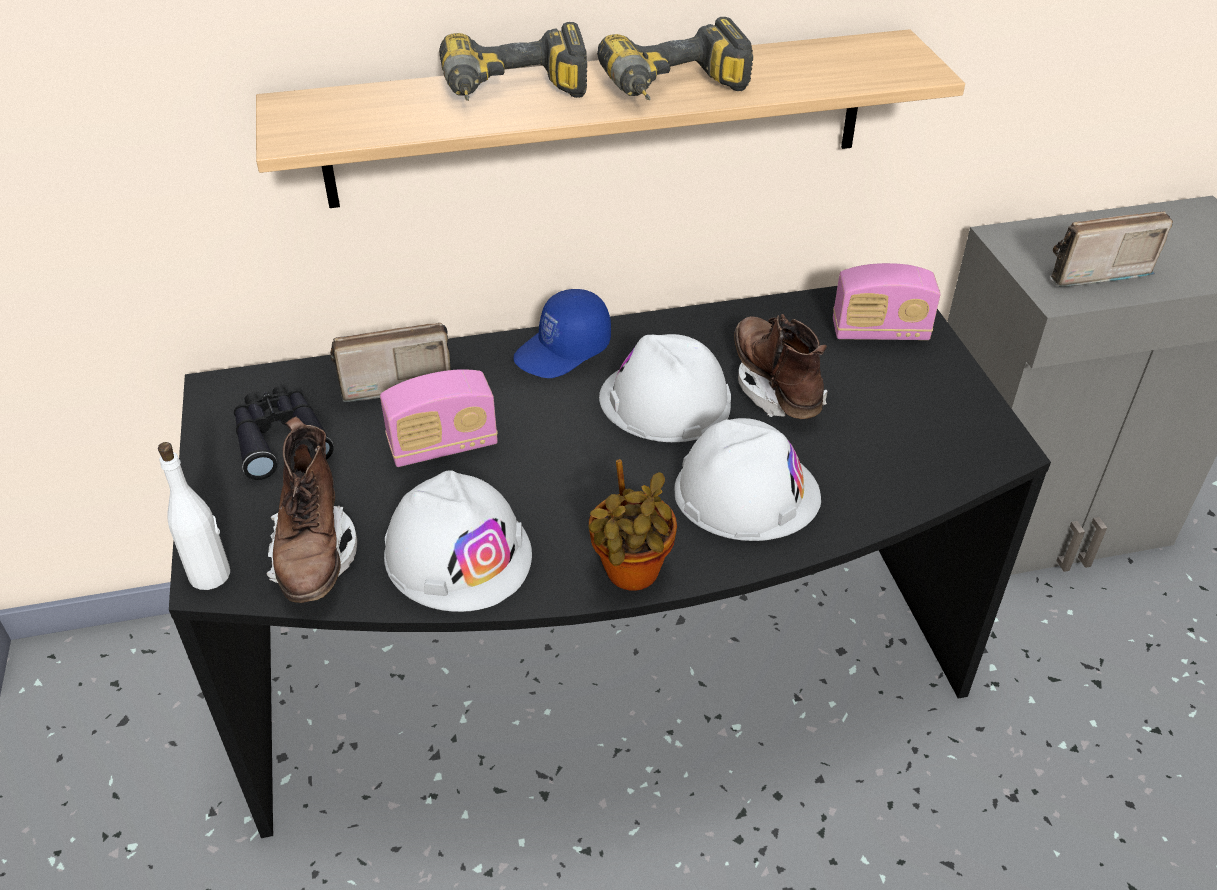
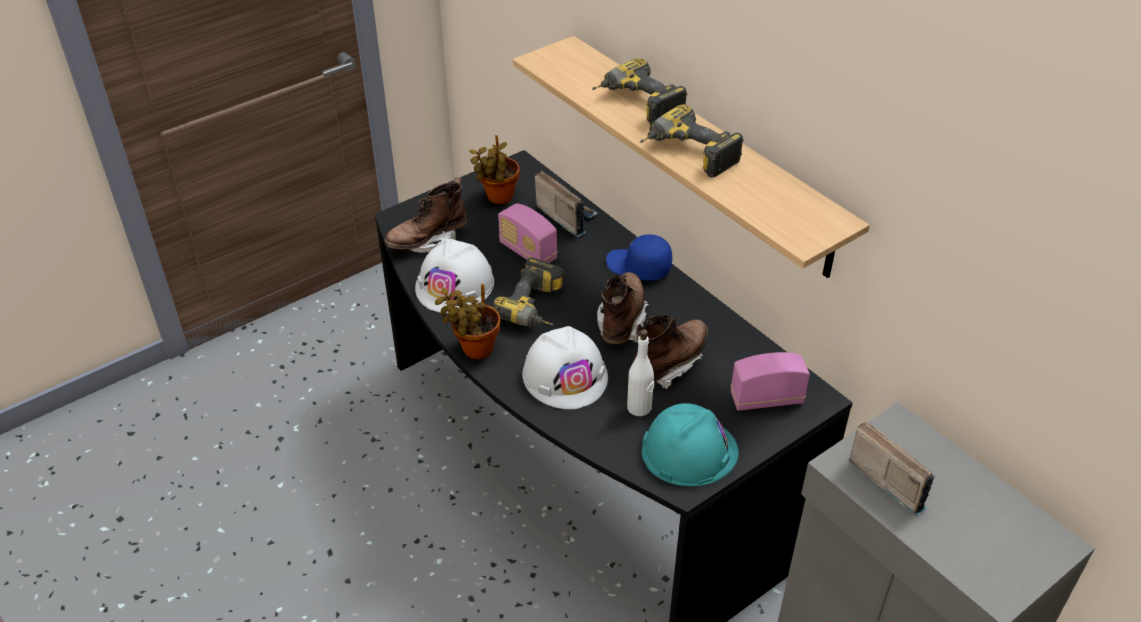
camera: 65 degrees right, 0 degrees up
(210, 575) = (399, 216): white bottle -> white bottle (639, 407)
(280, 438) = (498, 198): black binoculars -> potted plant
(582, 476) = (537, 308): none -> power drill
(664, 401) = (622, 320): white hard hat -> brown boot
(880, 332) = (766, 399): radio -> radio turned 105 degrees clockwise
(945, 424) = (689, 451): none -> turquoise hard hat

